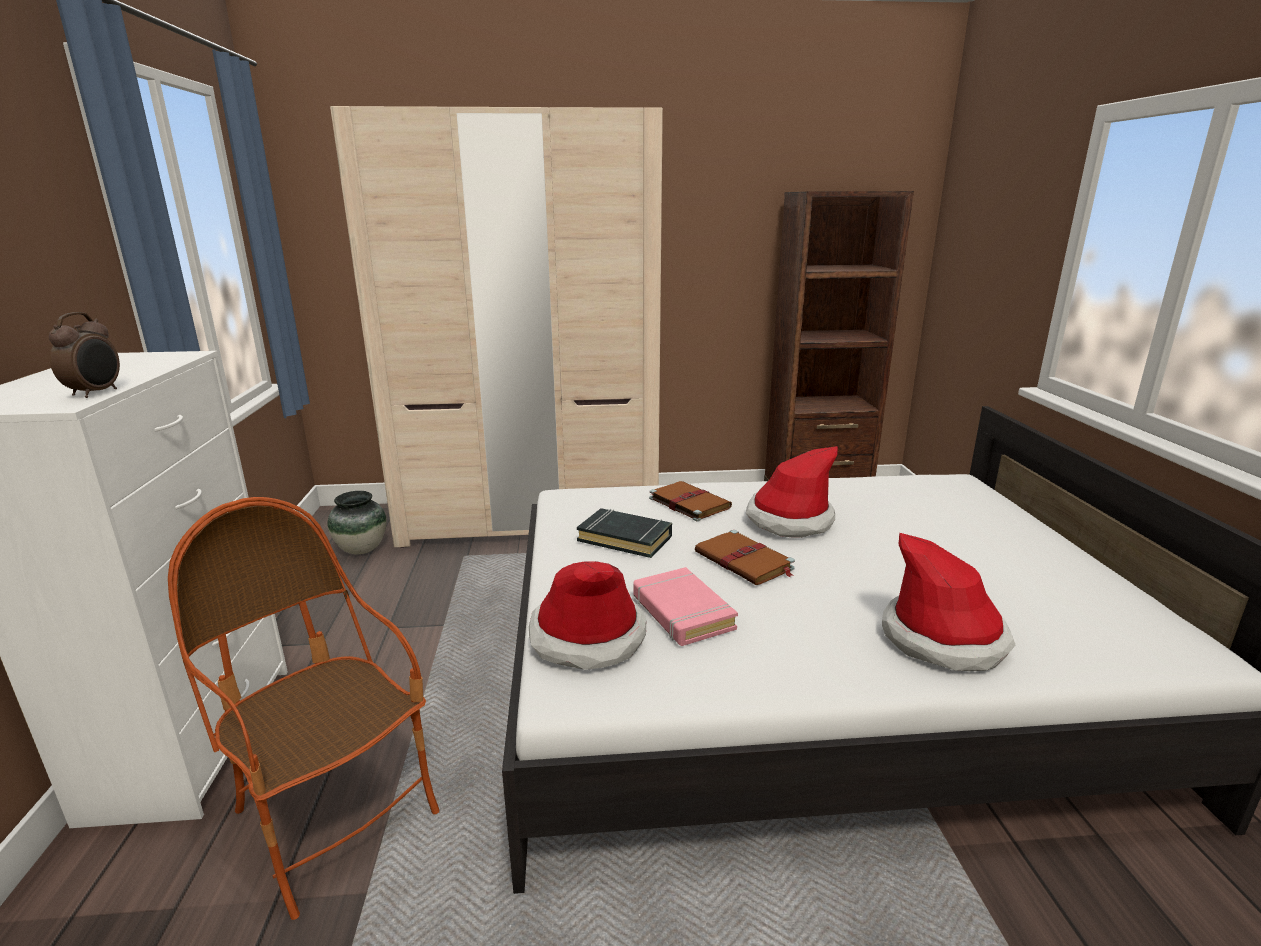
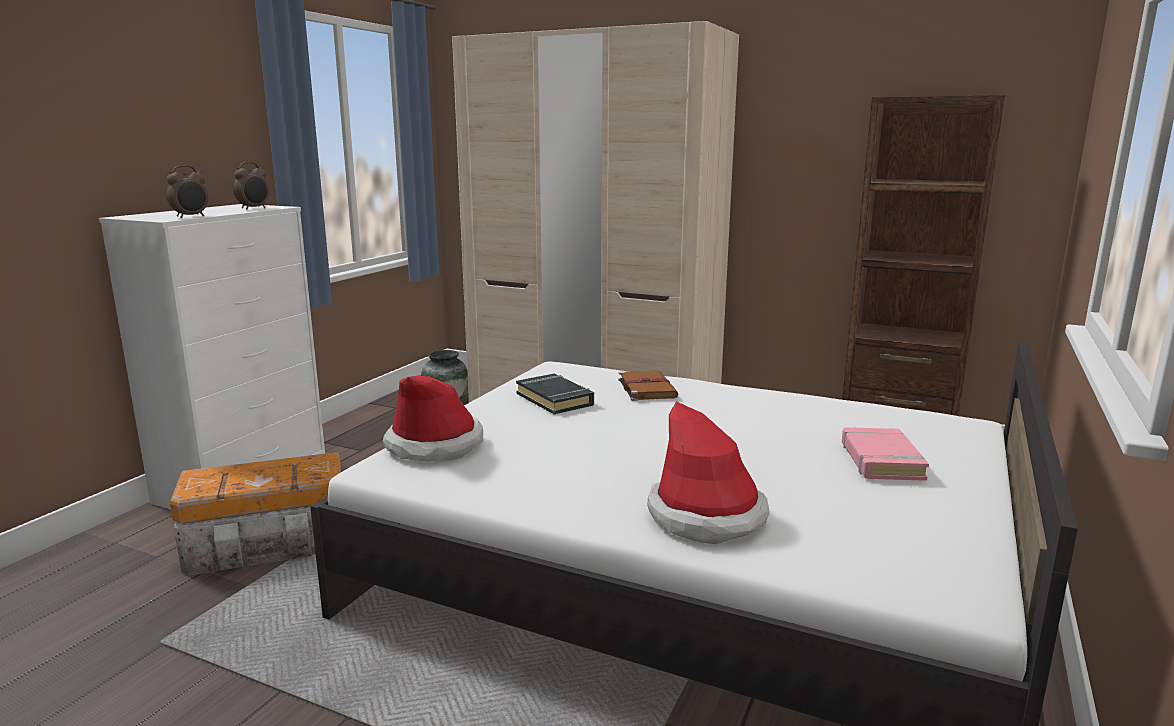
camera: 30 degrees right, 5 degrees down
(154, 362) = (254, 208): none -> alarm clock
(334, 818) = (271, 544): armchair -> storage box
(682, 612) = (521, 449): pink book -> pink book (880, 460)
(745, 561) = (624, 432): brown book -> none
(789, 520) = (714, 415): hat -> none

